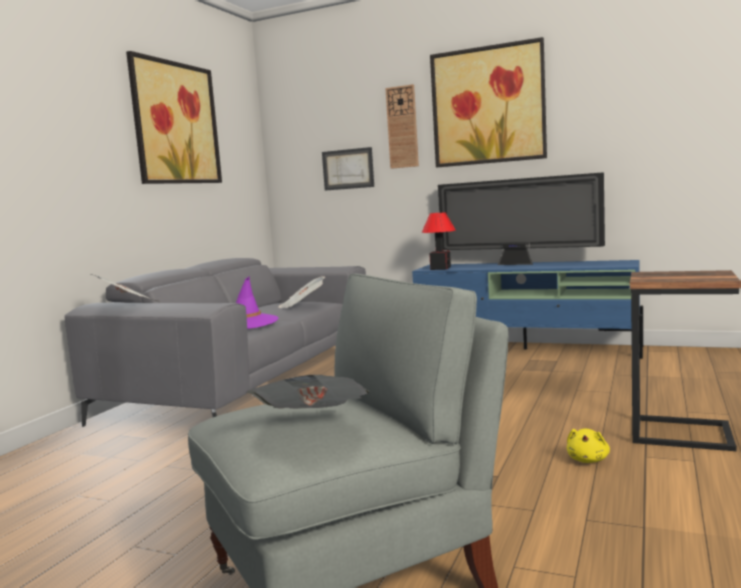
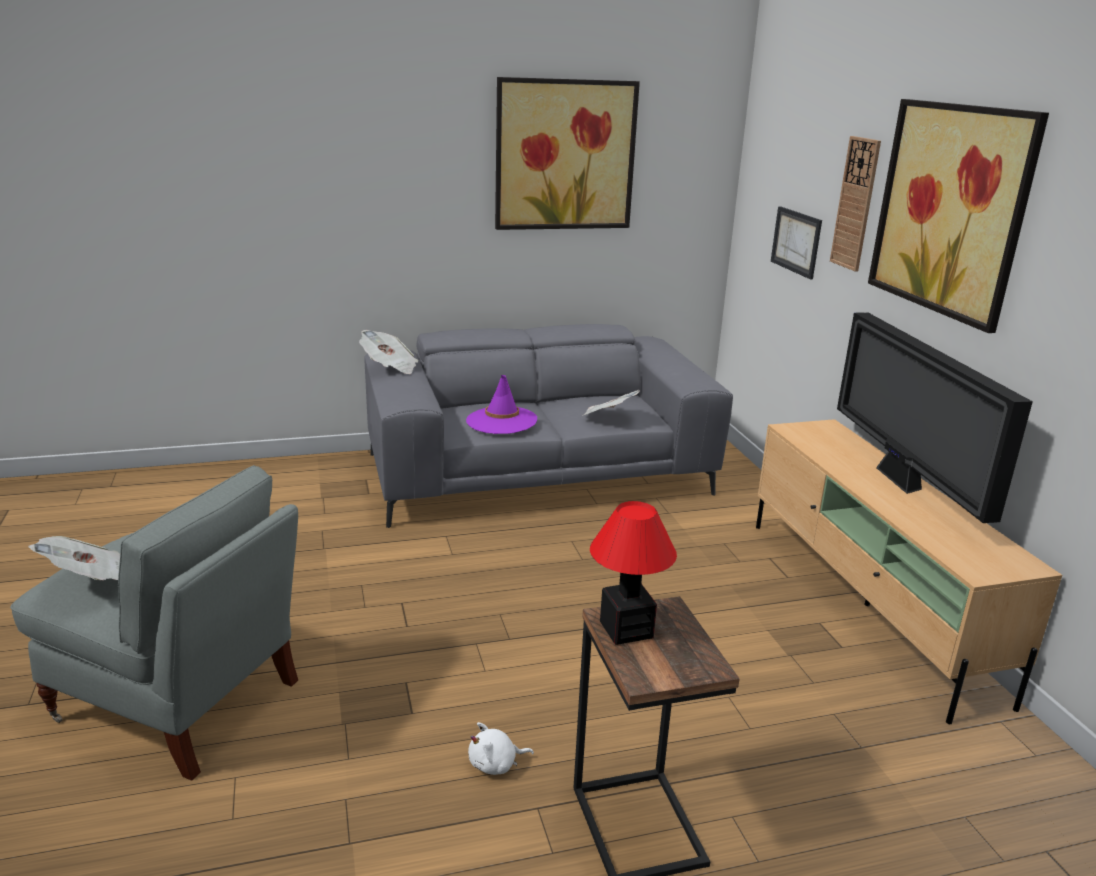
camera: 50 degrees right, 15 degrees up
(440, 268) = (802, 437): table lamp -> table lamp (625, 630)
(526, 349) = (867, 606): blue tv stand -> beige tv stand
(588, 460) = (496, 764): yellow plush toy -> white plush toy

